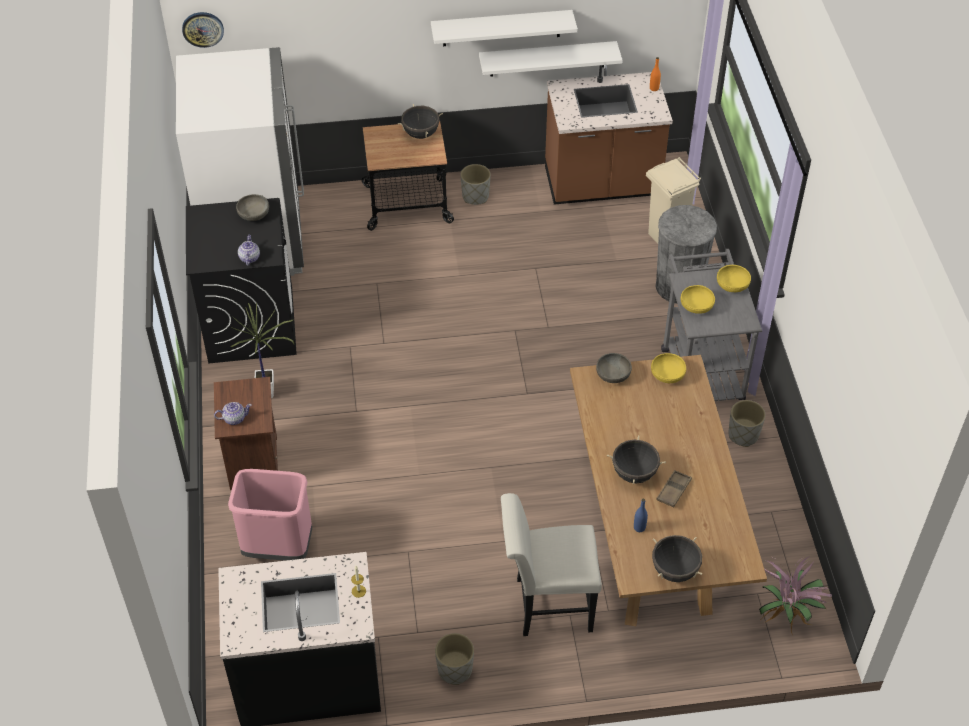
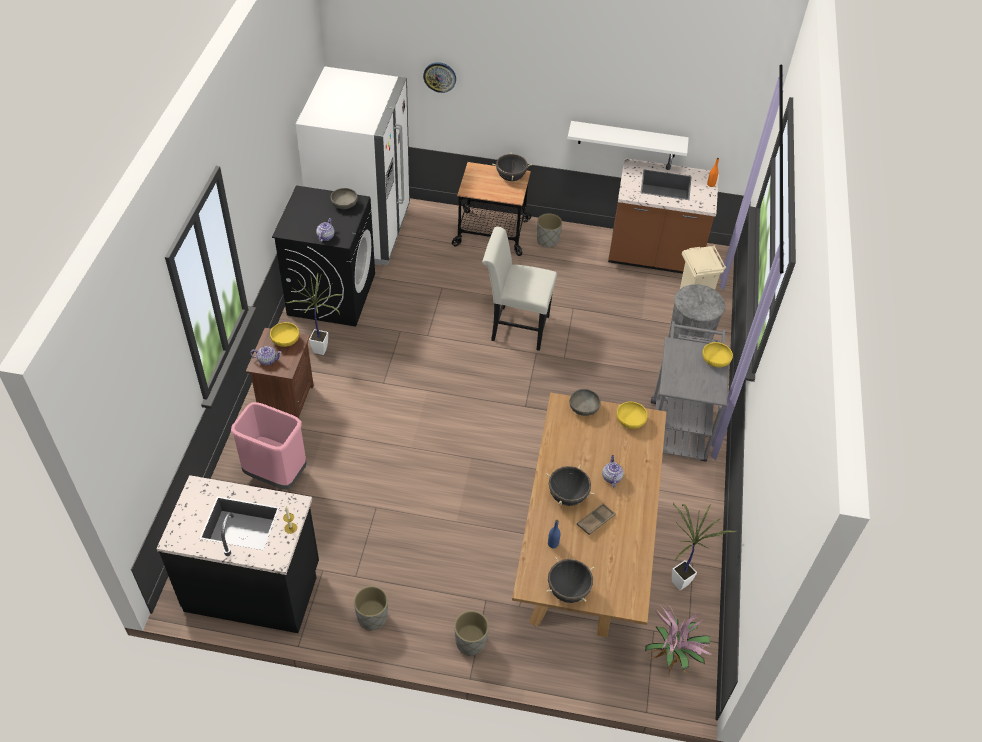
camera: 15 degrees right, 0 degrees up
(203, 29) = (351, 50): wall clock -> wall clock (440, 77)
(501, 28) = (592, 104): white shelf -> none
(547, 605) = (470, 586): white chair -> white chair (515, 327)
(671, 440) = (611, 477): none -> teapot
(696, 306) = (677, 370): yellow bowl -> yellow bowl (285, 340)
(743, 434) = (693, 490): grey planter -> grey planter (470, 641)
(764, 532) = (679, 579): none -> potted plant

